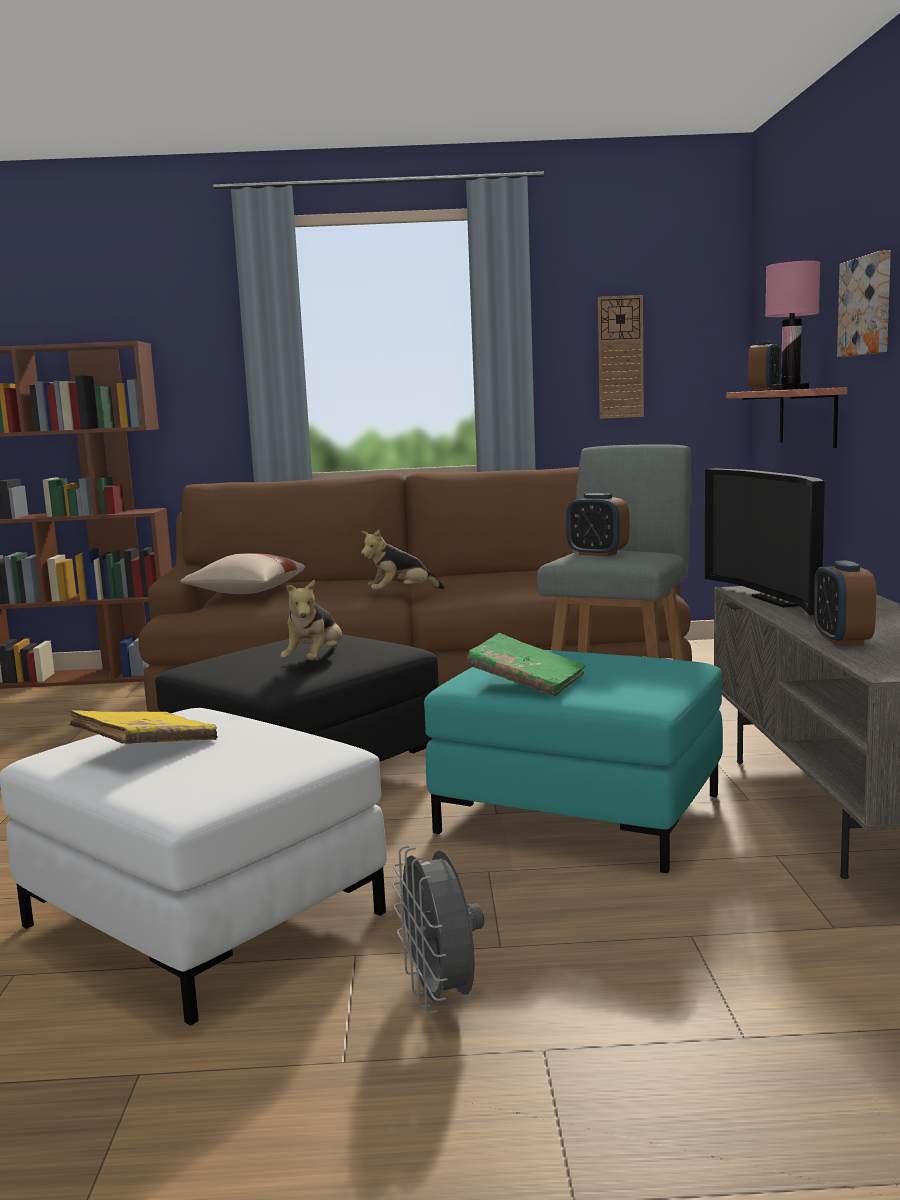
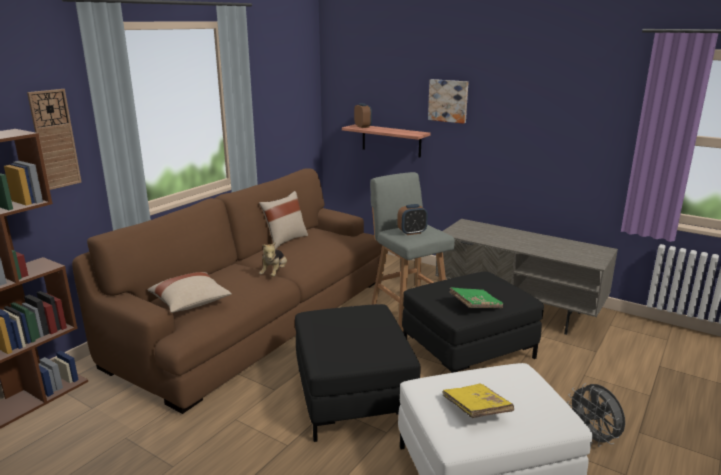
camera: 55 degrees left, 10 degrees up
(315, 661) = (371, 331): plush toy -> none
(441, 997) = (593, 438): grey fan -> grey fan turned 45 degrees clockwise
(512, 571) = (285, 240): none -> beige pillow
(577, 813) = (467, 351): turquoise ottoman -> black ottoman
(620, 357) = (278, 108): wall clock -> wall clock (54, 139)
(783, 600) = (478, 235): television -> none
(791, 389) = (399, 131): pink table lamp -> none
(842, 640) = (549, 252): alarm clock -> none

